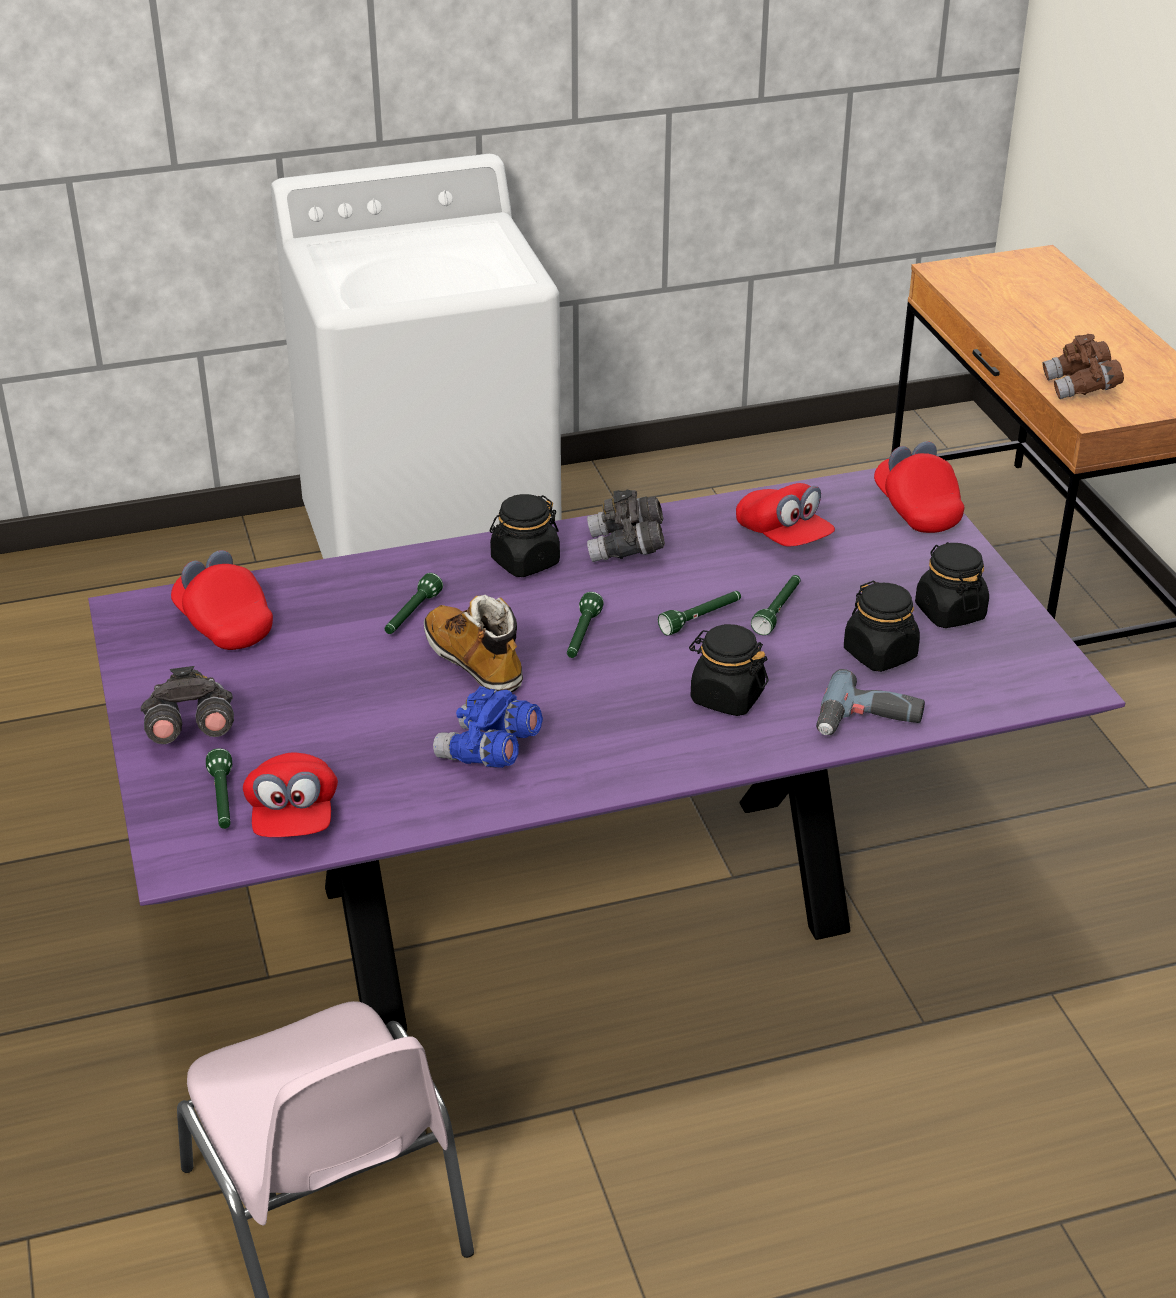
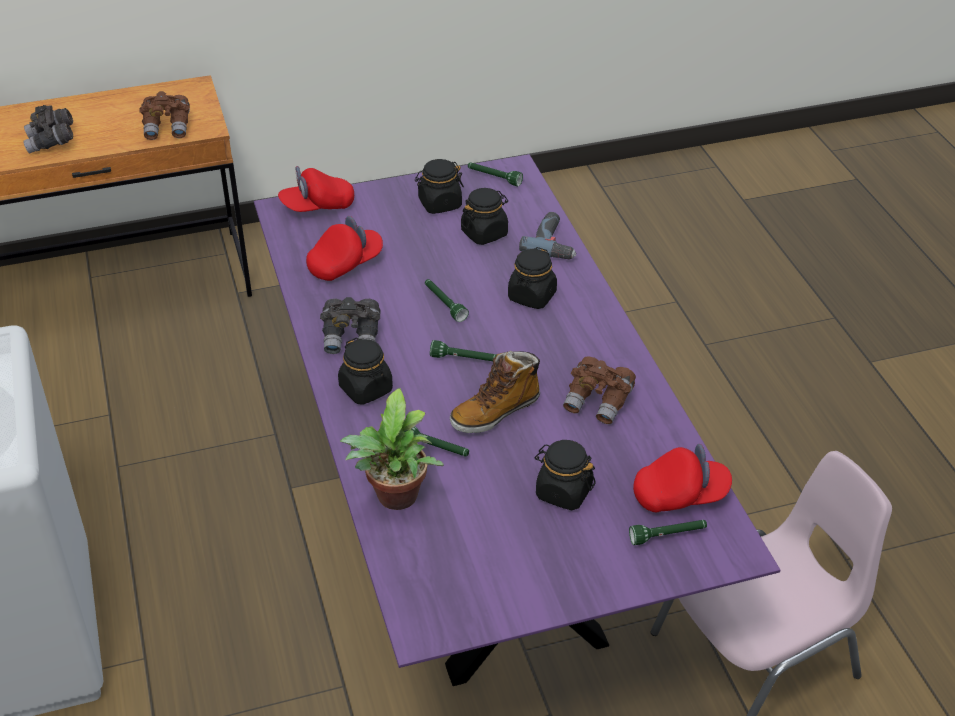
camera: 90 degrees left, 5 degrees up
(190, 730) = (587, 565): grey binoculars -> grey binoculars (51, 142)
(223, 624) = (444, 561): red cap -> none
(318, 715) = (563, 492): none -> black jar
(328, 589) = (396, 500): none -> potted plant
(489, 752) = (598, 402): blue binoculars -> brown binoculars
(778, 611) = (436, 271): green flashlight -> green flashlight (494, 178)

